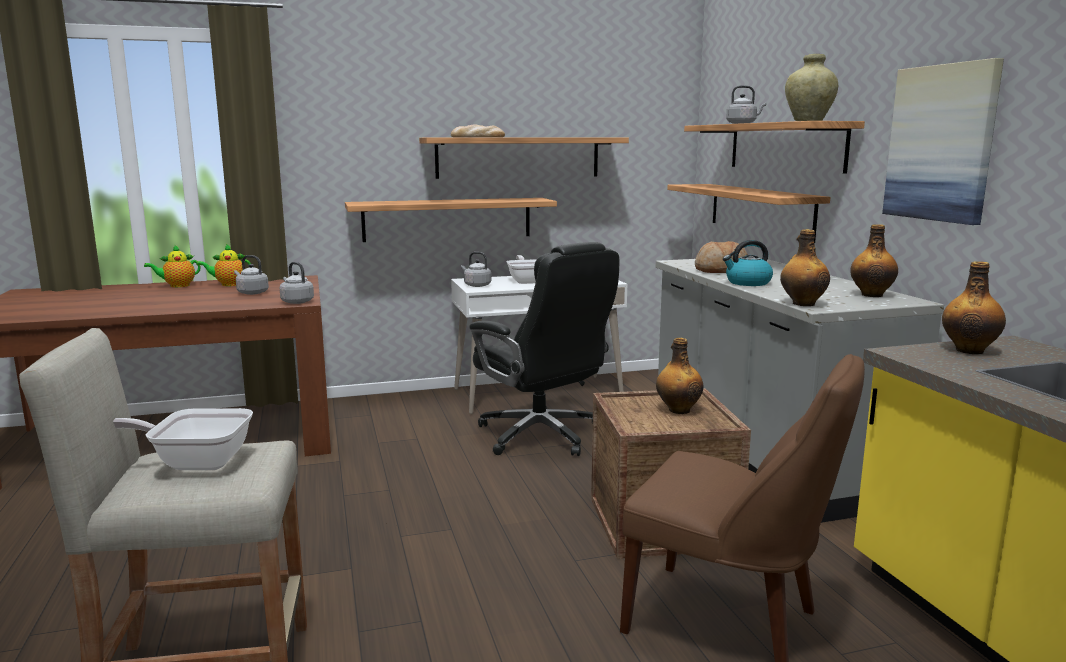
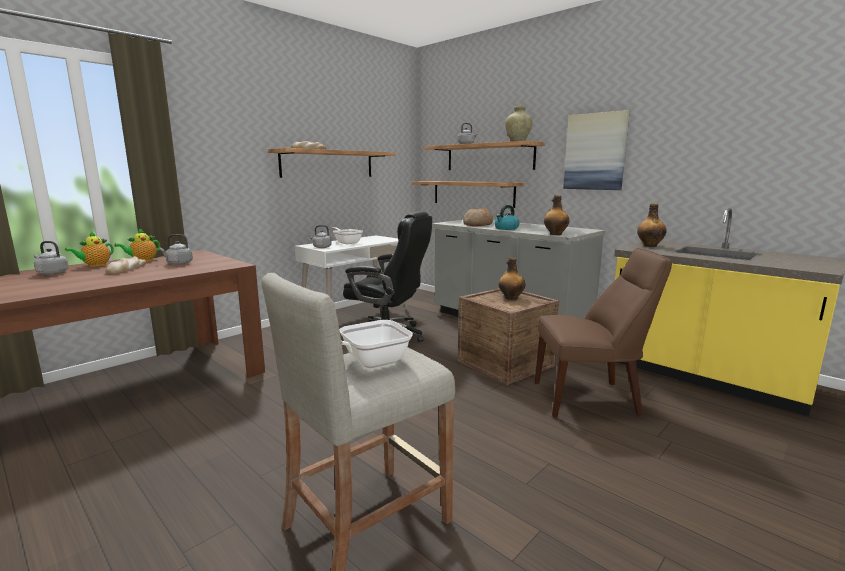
camera: 30 degrees left, 0 degrees up
(192, 294) = (127, 269): none -> bread
(296, 301) = (231, 265): grey kettle -> grey kettle (51, 273)
(447, 219) = (288, 205): shelf -> none
(871, 295) = (570, 229): bottle -> none

